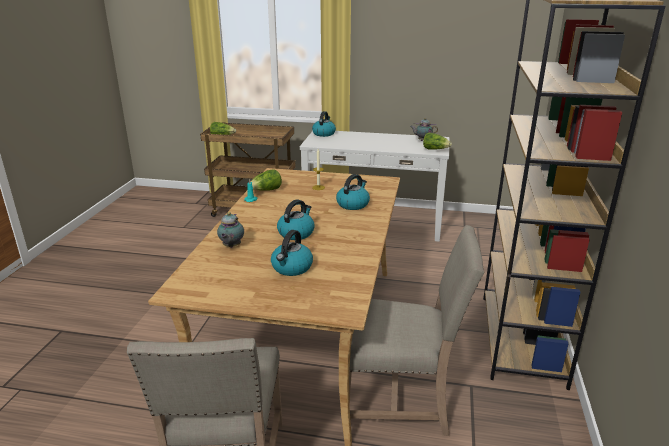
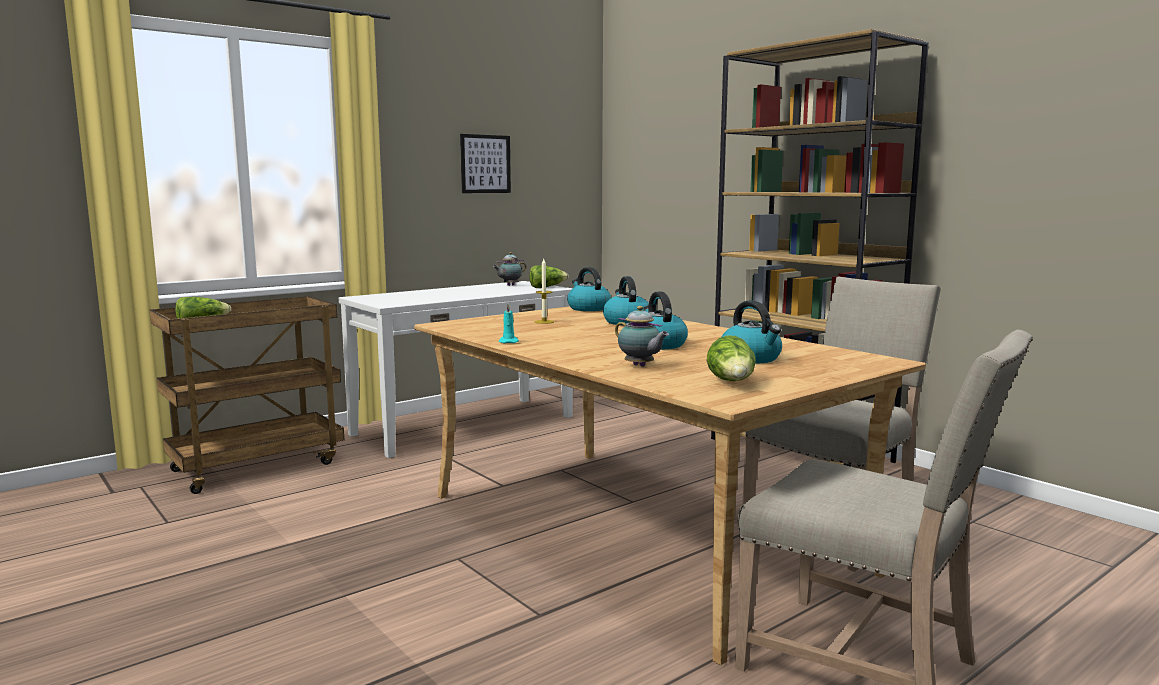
camera: 50 degrees left, 15 degrees down
(266, 190) = (495, 334): lettuce -> lettuce (732, 383)
(324, 133) = (370, 297): kettle -> kettle (588, 308)
(437, 47) = (485, 164): none -> picture

